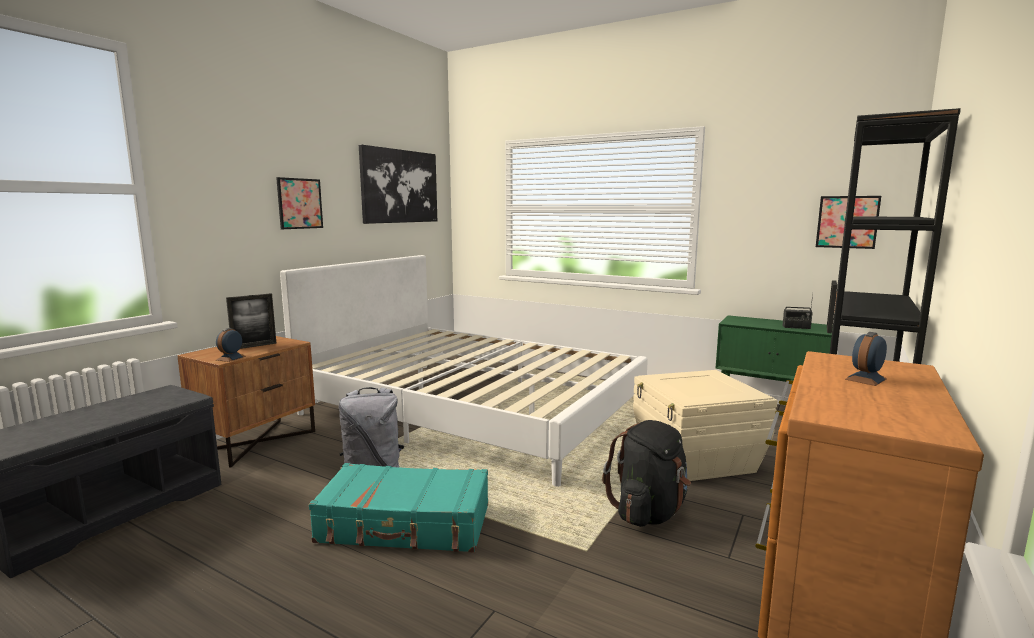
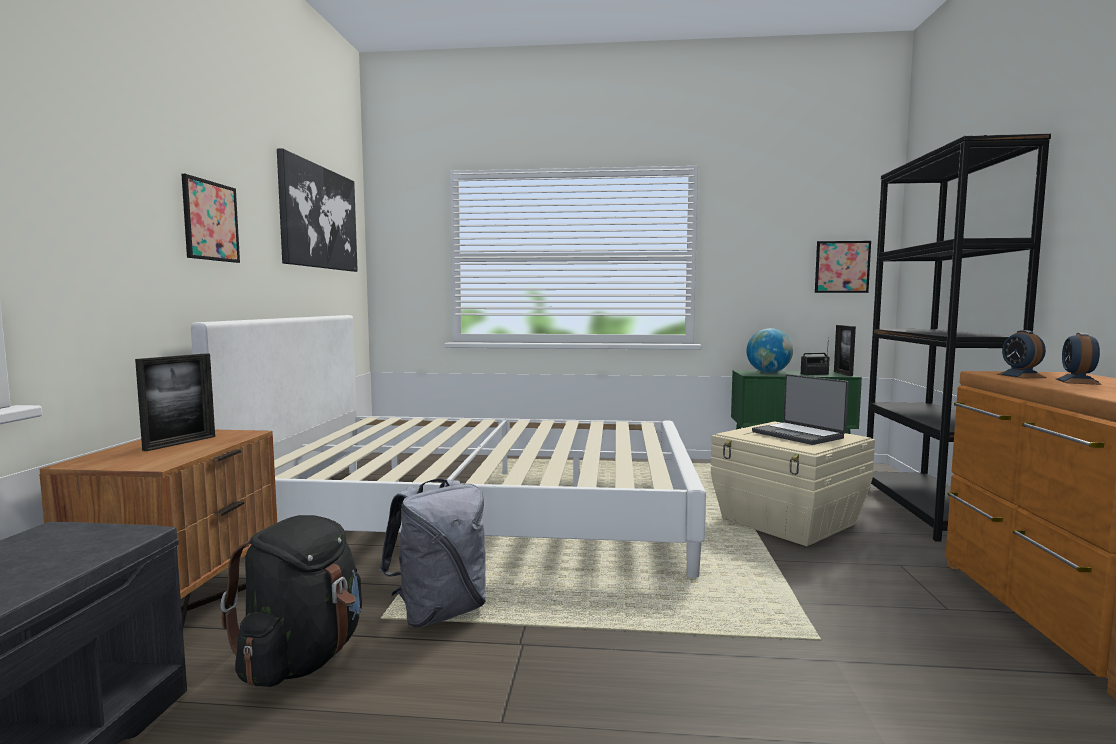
camera: 25 degrees left, 5 degrees down
(231, 358) = (168, 461): alarm clock -> alarm clock (1021, 376)
(405, 524) = (572, 669): turquoise suitcase -> none
(649, 512) = (821, 583): black backpack -> black backpack (303, 659)
(707, 386) = (798, 435): none -> laptop
(754, 321) = (768, 372): none -> globe

